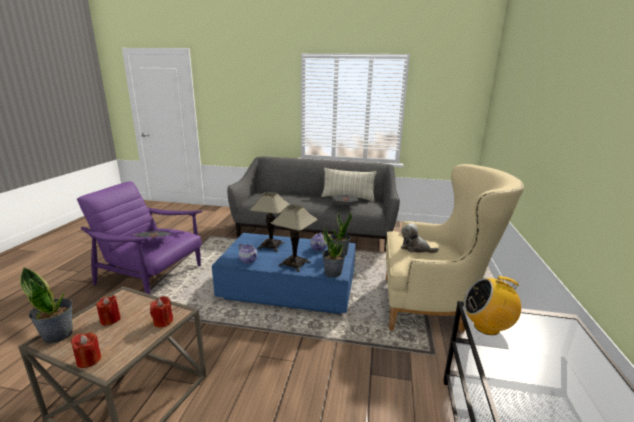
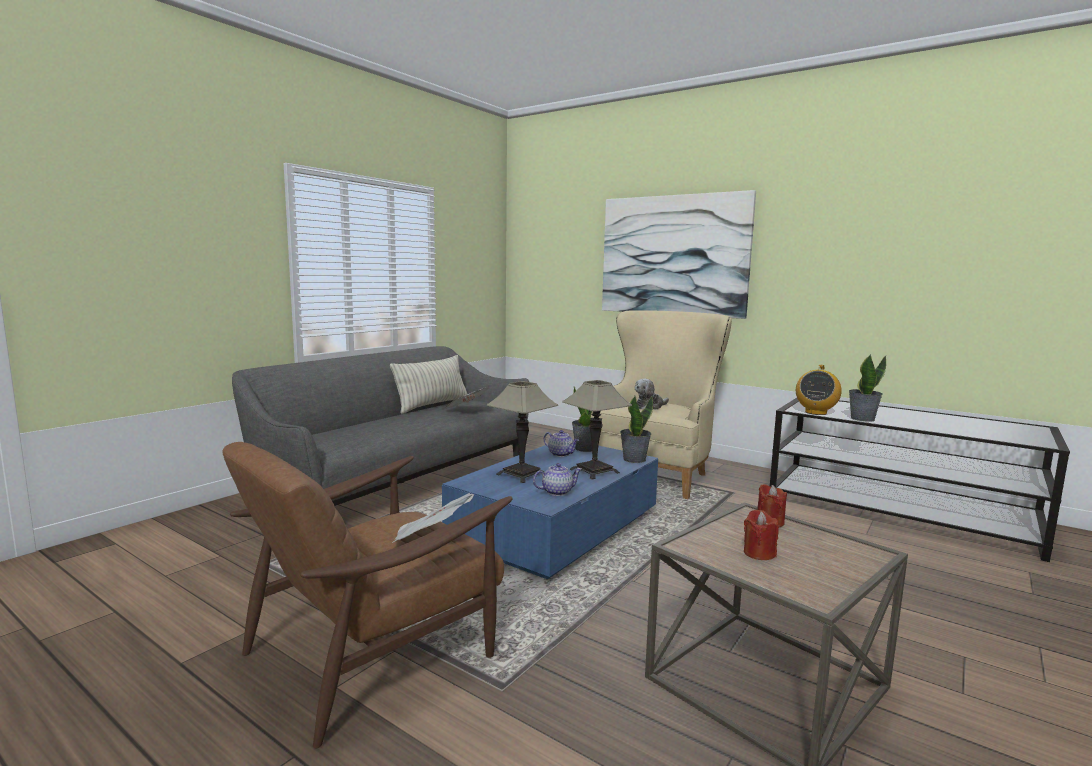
camera: 65 degrees left, 10 degrees down
(58, 334) = (798, 588): potted plant -> potted plant (862, 418)
(89, 360) = (861, 563): red candle -> none
(152, 276) = (374, 650): purple armchair -> brown armchair
(549, 115) = (673, 255): none -> picture

